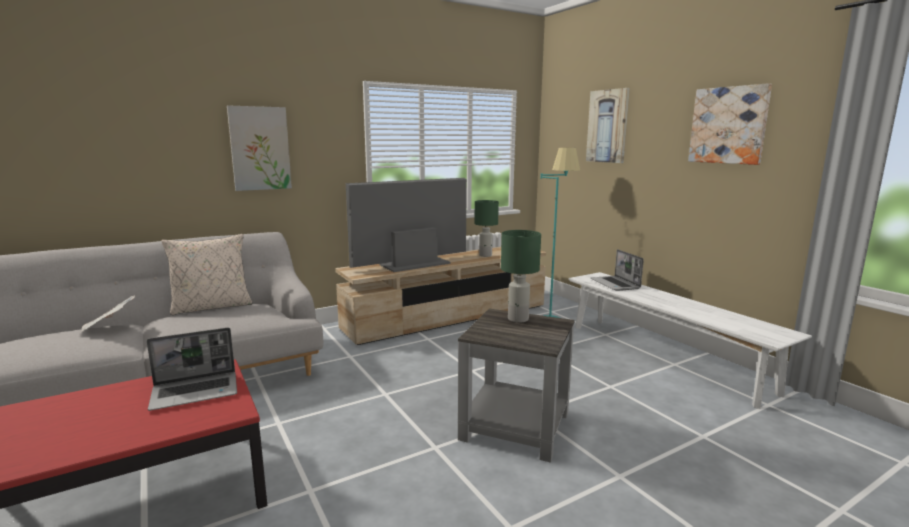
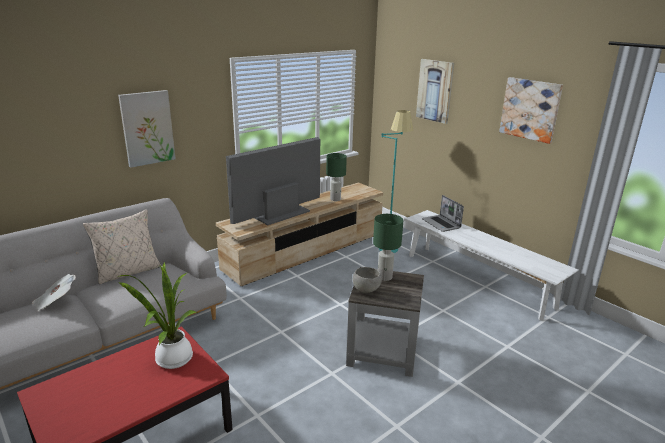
camera: 10 degrees left, 10 degrees up
(196, 391) = (171, 359): laptop -> potted plant
(487, 329) = (366, 289): none -> grey bowl

